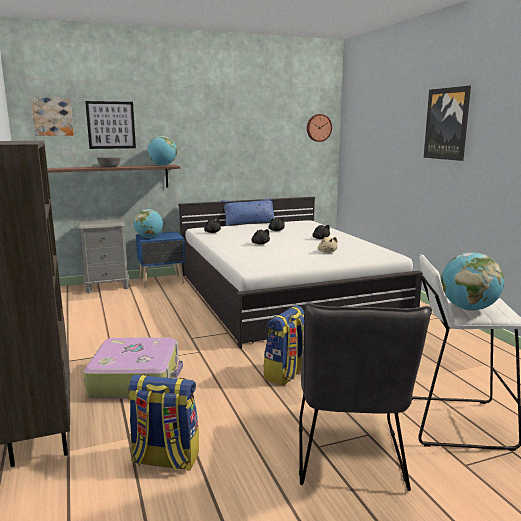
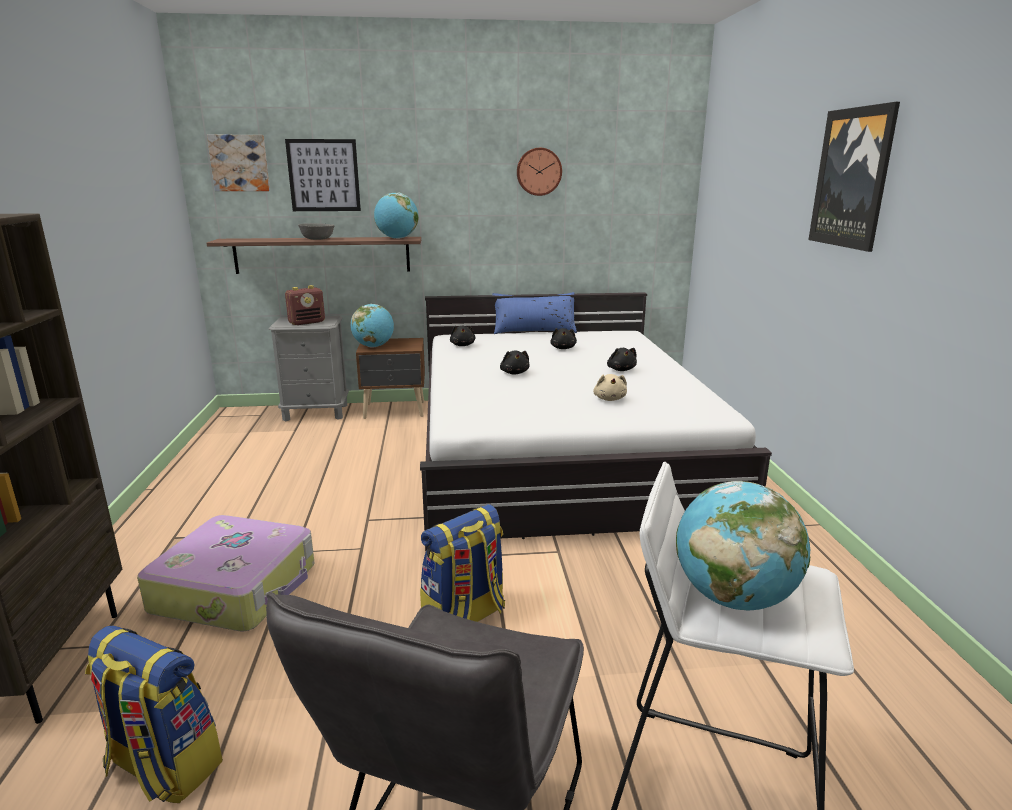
camera: 15 degrees right, 5 degrees up
(103, 223) = (307, 322): none -> radio
(162, 281) = (395, 410): blue nightstand -> brown nightstand
(318, 128) = (660, 179): wall clock -> wall clock (538, 171)

